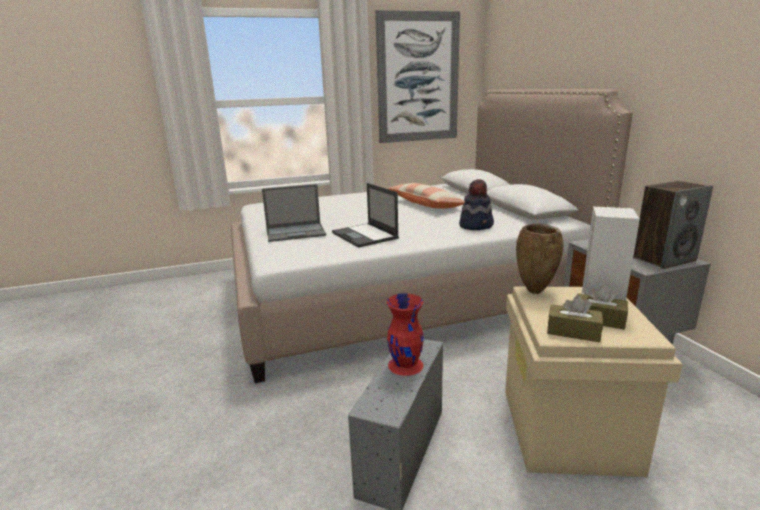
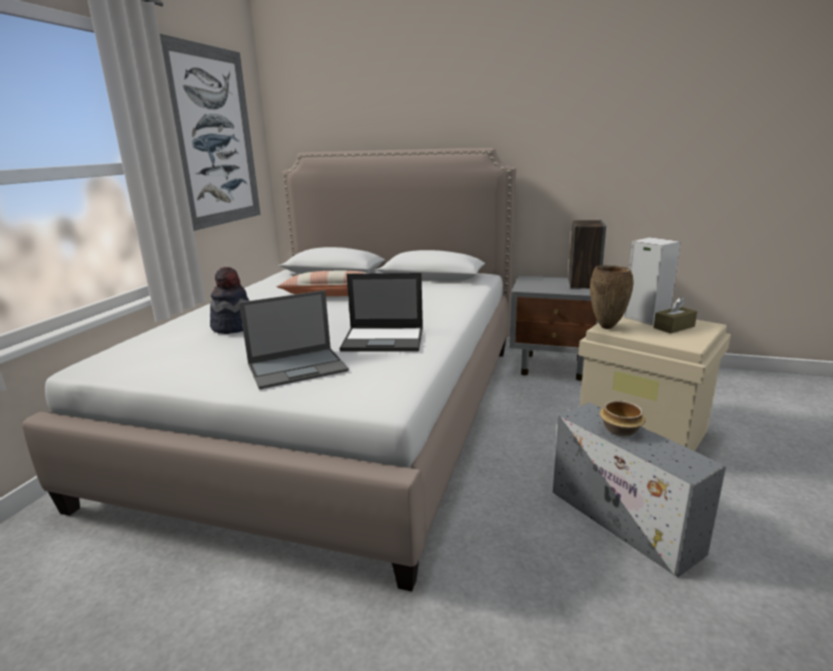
camera: 55 degrees left, 0 degrees up
(296, 232) = (298, 367): laptop -> laptop turned 45 degrees clockwise
(406, 365) = (620, 430): red vase -> bowl
(476, 226) = (441, 298): hat -> hat (234, 326)
(573, 332) = (689, 339): brown tissue box -> none

